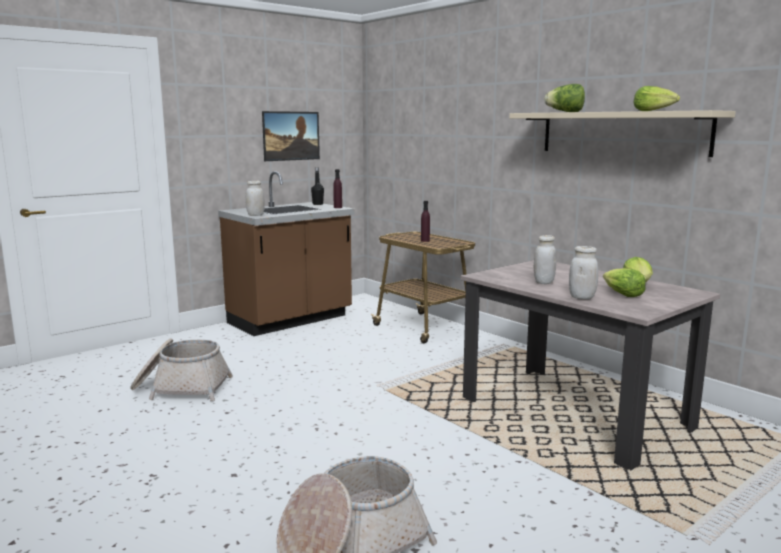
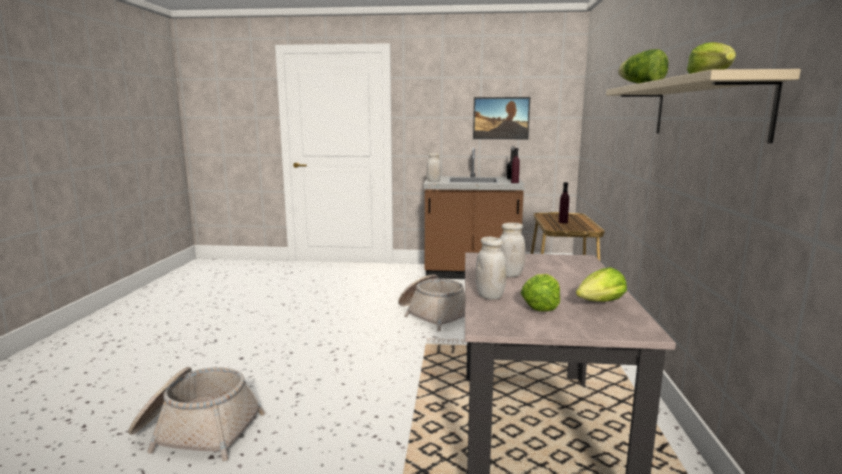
camera: 45 degrees right, 0 degrees up
(181, 388) = (323, 297): basket -> basket (433, 315)

